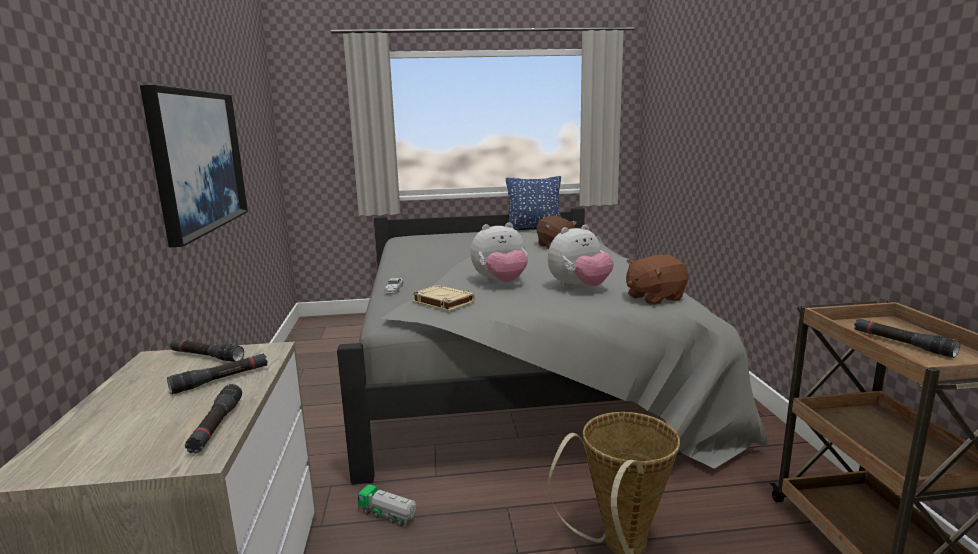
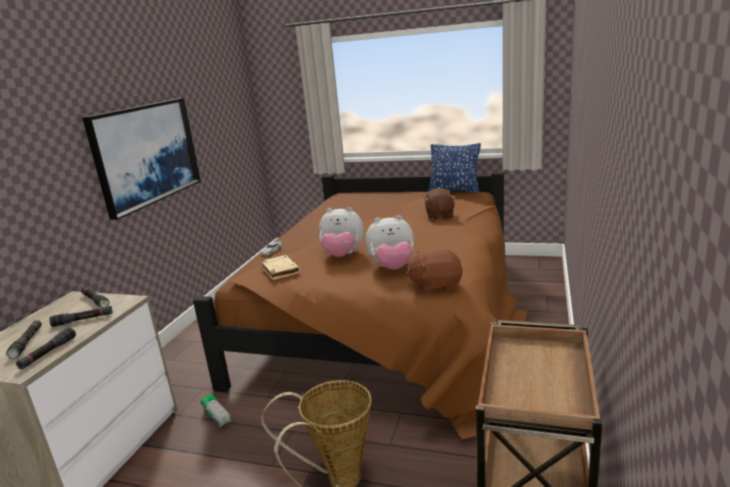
camera: 25 degrees right, 5 degrees up
(516, 370) = (392, 319): grey bed -> brown bed
(902, 344) = (532, 375): black flashlight -> black flashlight (27, 342)

